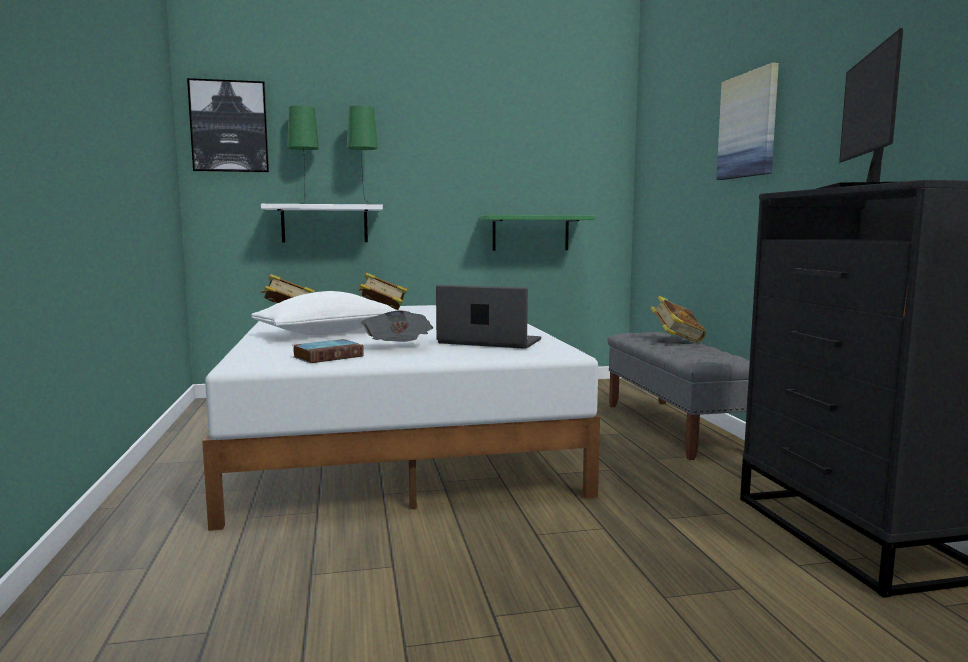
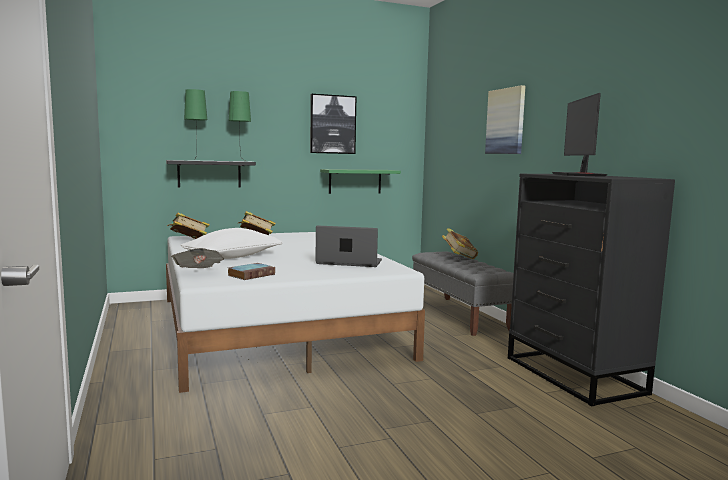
camera: 10 degrees left, 0 degrees up
(229, 127) = (139, 102): picture -> picture (332, 124)
(324, 224) = (209, 174): white shelf -> black shelf
(398, 347) = (292, 267): newspaper -> newspaper (199, 273)

